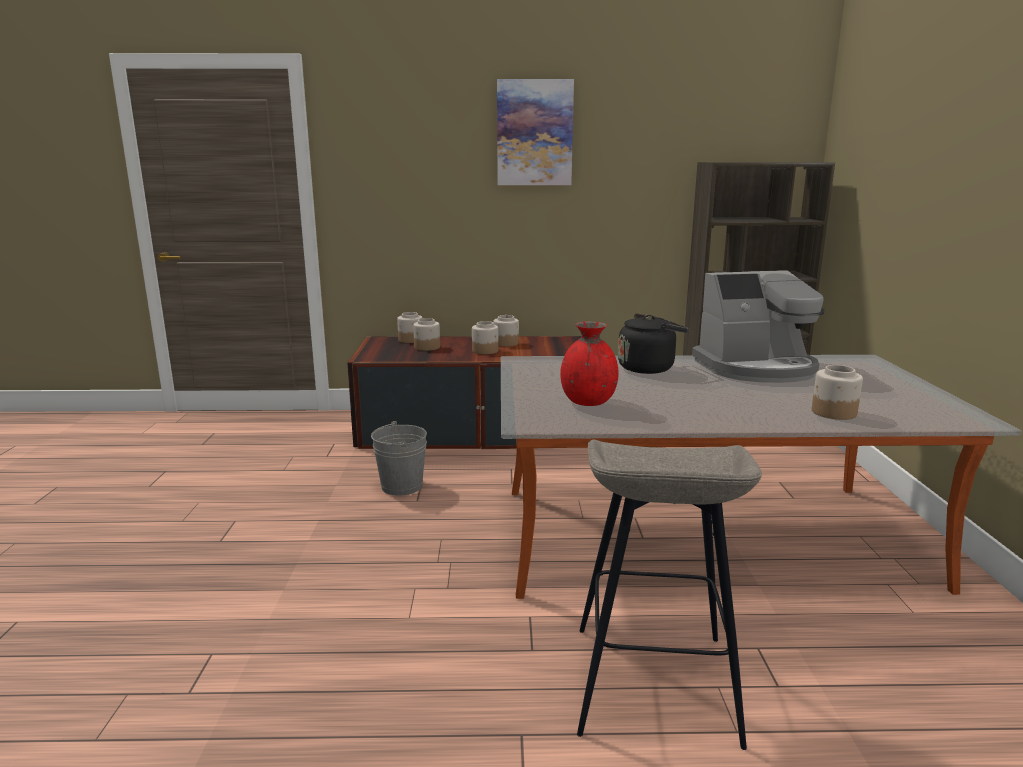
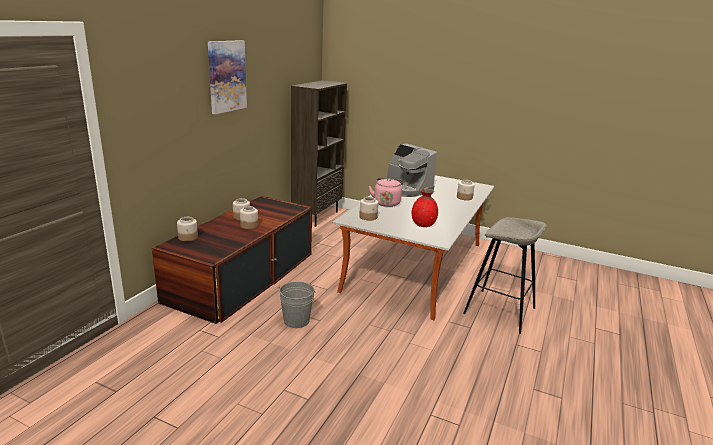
camera: 65 degrees left, 5 degrees up
(427, 347) = (215, 237): jar -> jar (368, 217)
(648, 368) = (386, 203): black kettle -> pink kettle
(756, 368) = (406, 189): coffee machine -> coffee machine turned 120 degrees clockwise

